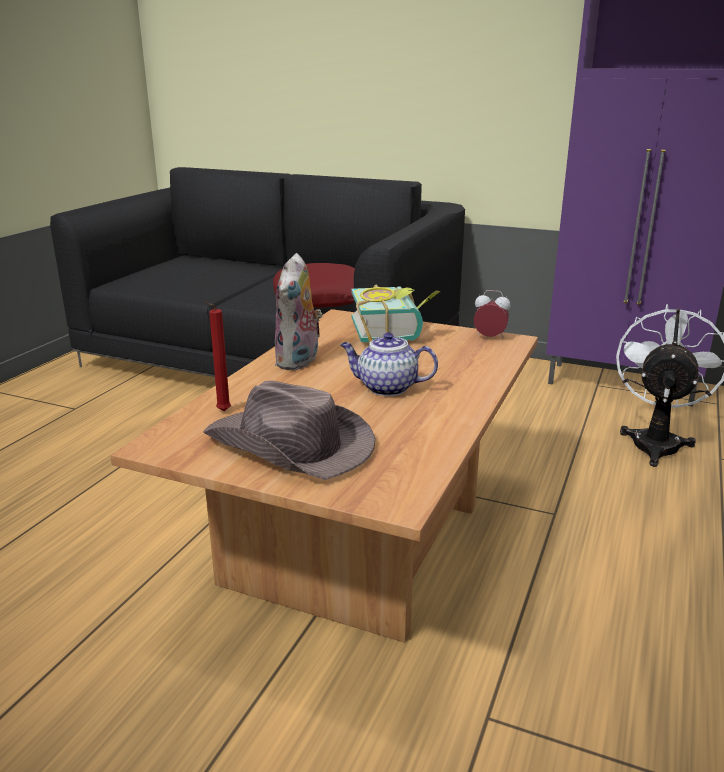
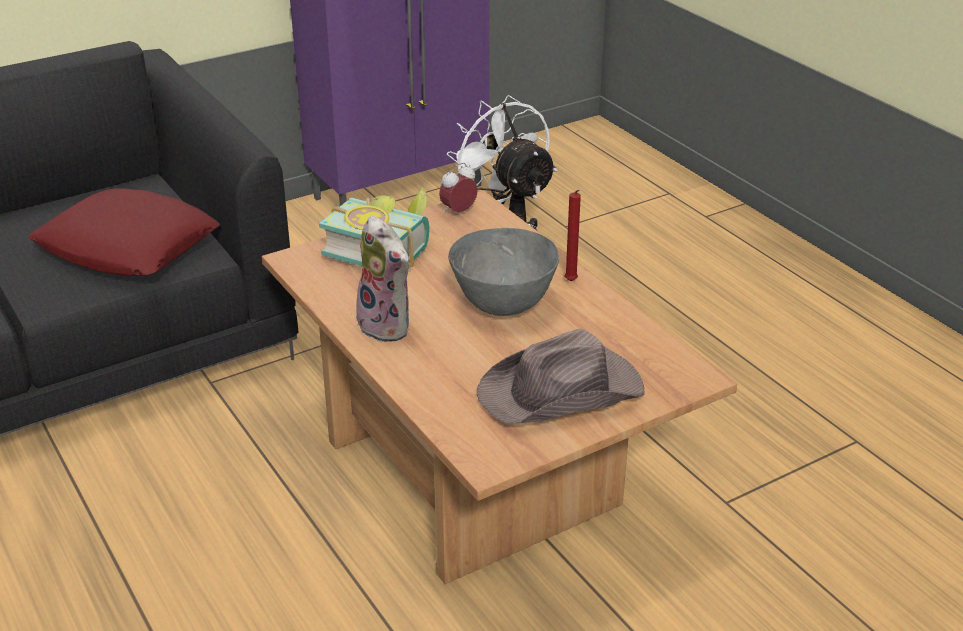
camera: 55 degrees left, 10 degrees up
(221, 412) = (455, 405): red candle -> red candle (571, 282)
(386, 388) = (503, 305): teapot -> grey bowl

